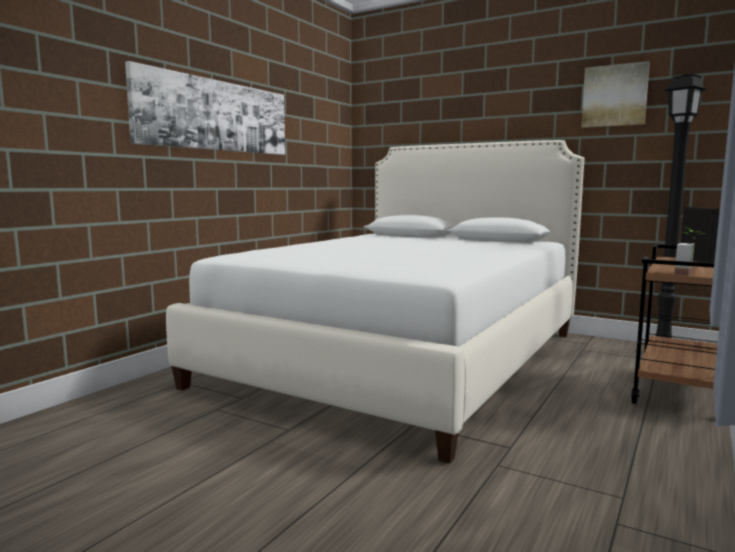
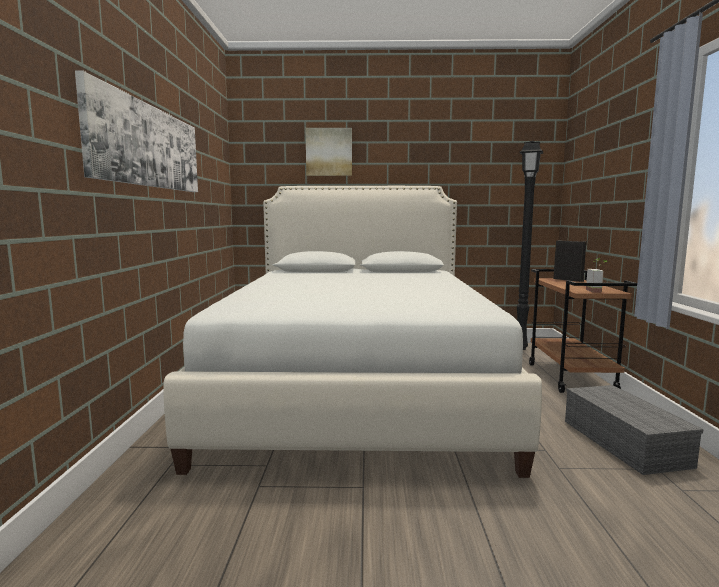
camera: 30 degrees left, 0 degrees up
(614, 96) = (474, 153): picture -> picture (329, 152)
(624, 464) = (621, 442): none -> grey storage box

